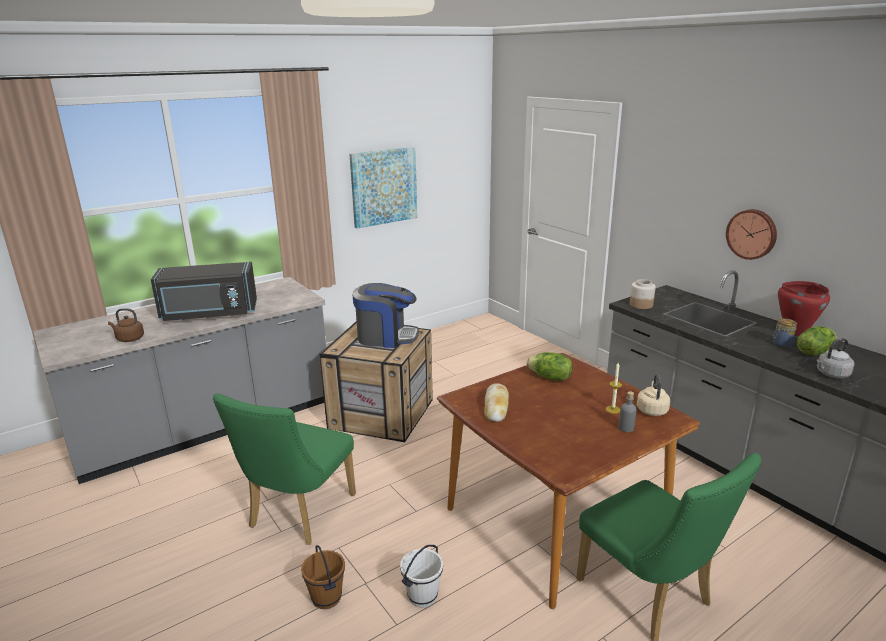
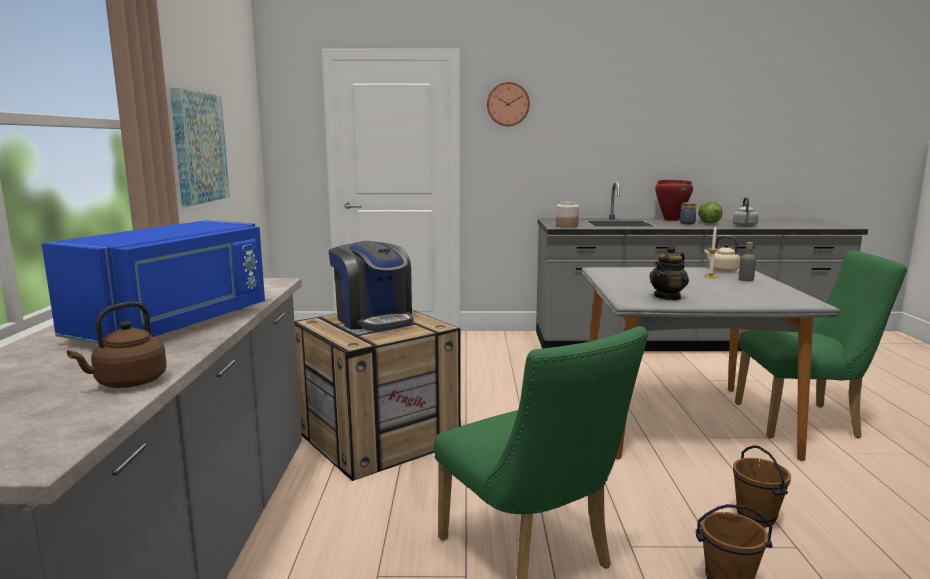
camera: 55 degrees left, 10 degrees down
(209, 314) = (177, 324): black microwave -> blue microwave
(386, 337) = (374, 319): coffee machine -> coffee machine turned 105 degrees clockwise
(422, 596) = (755, 517): white bucket -> brown bucket
(496, 407) = (668, 297): bread -> teapot
(549, 378) = (629, 277): lettuce -> none
(555, 523) = (682, 421): brown dining table -> grey dining table
(752, 234) = (612, 152): wall clock -> wall clock (508, 104)

